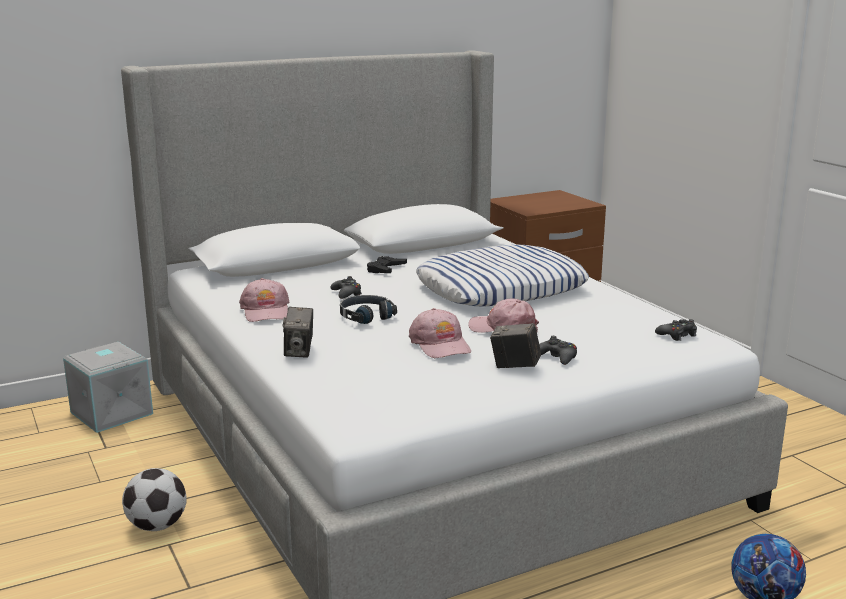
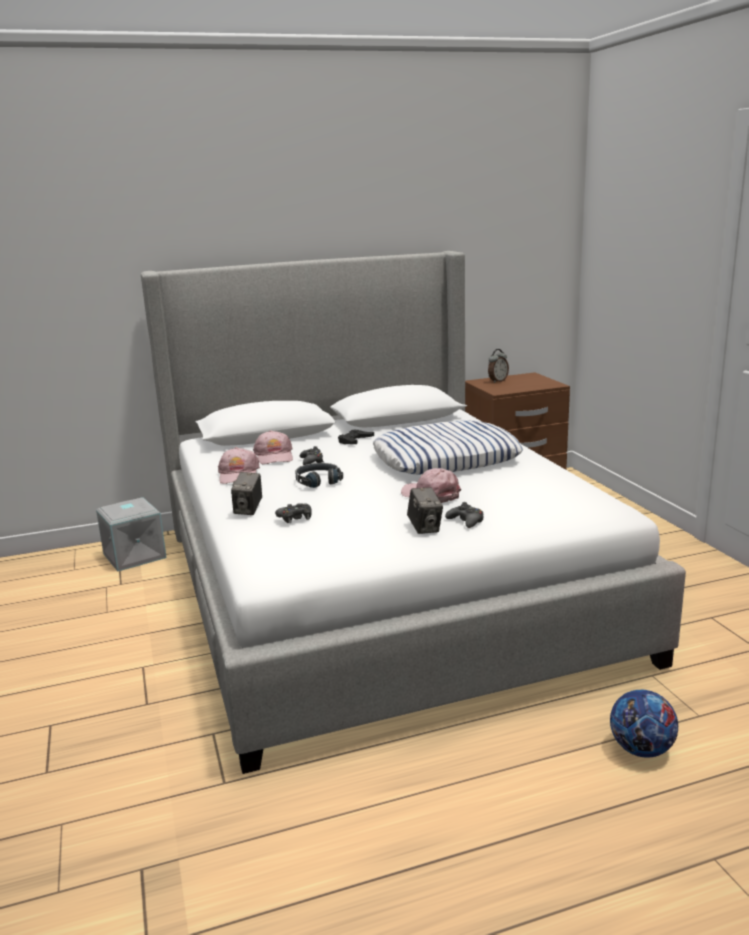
camera: 10 degrees right, 0 degrees up
(157, 526) = (139, 651): football -> none
(440, 344) = (368, 507): pink cap -> pink cap (274, 456)
(515, 366) = (425, 528): camera -> camera turned 135 degrees counterclockwise
(523, 200) = (497, 381): none -> alarm clock
(677, 335) = (585, 504): black game controller -> black game controller (295, 518)

